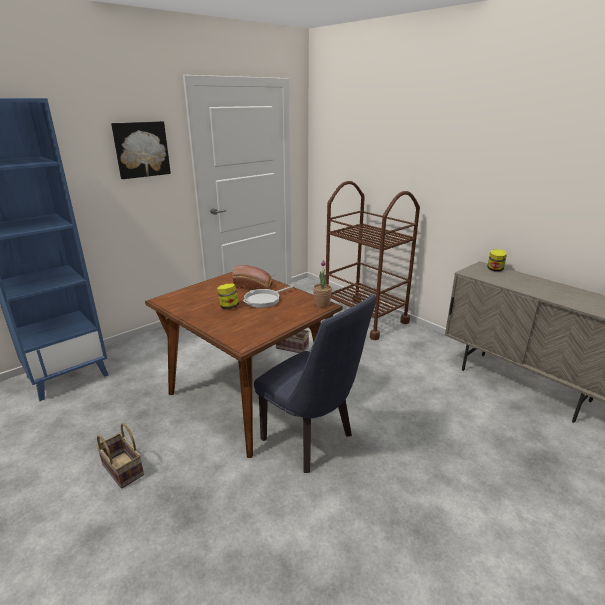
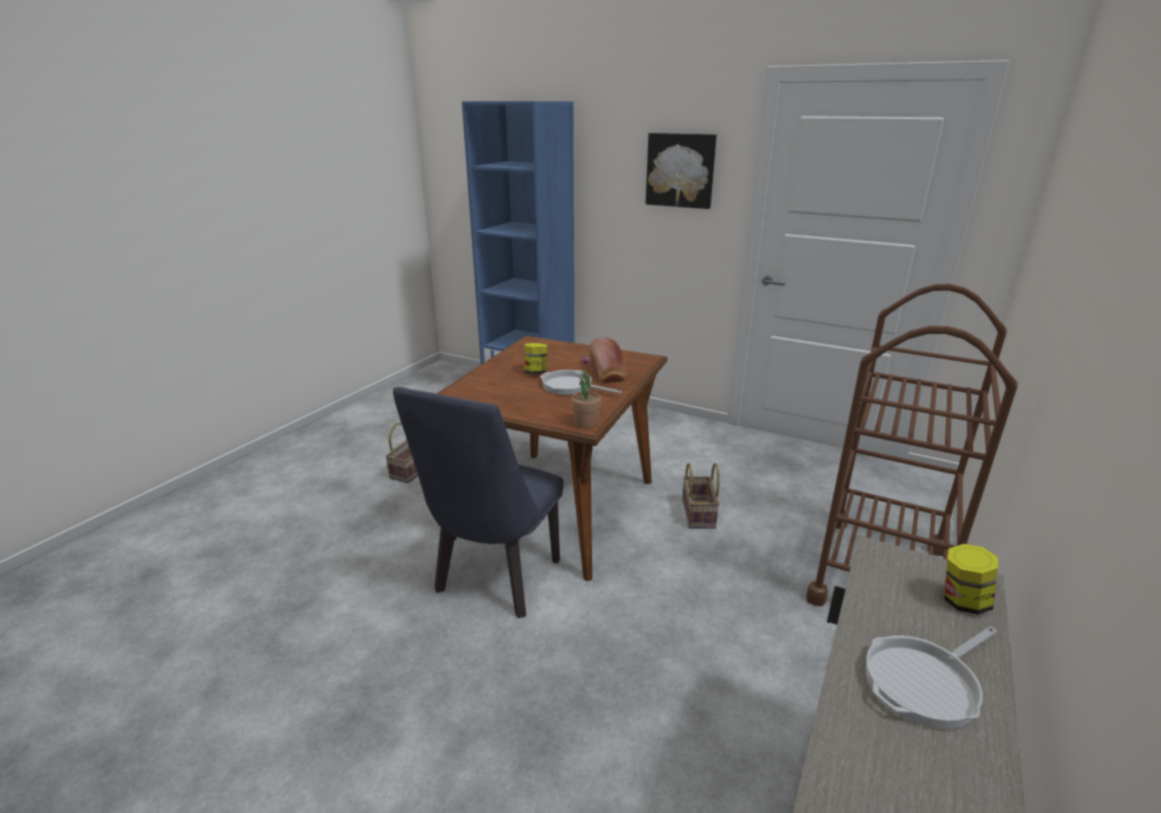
camera: 70 degrees right, 0 degrees up
(535, 285) = (925, 682): none -> frying pan

